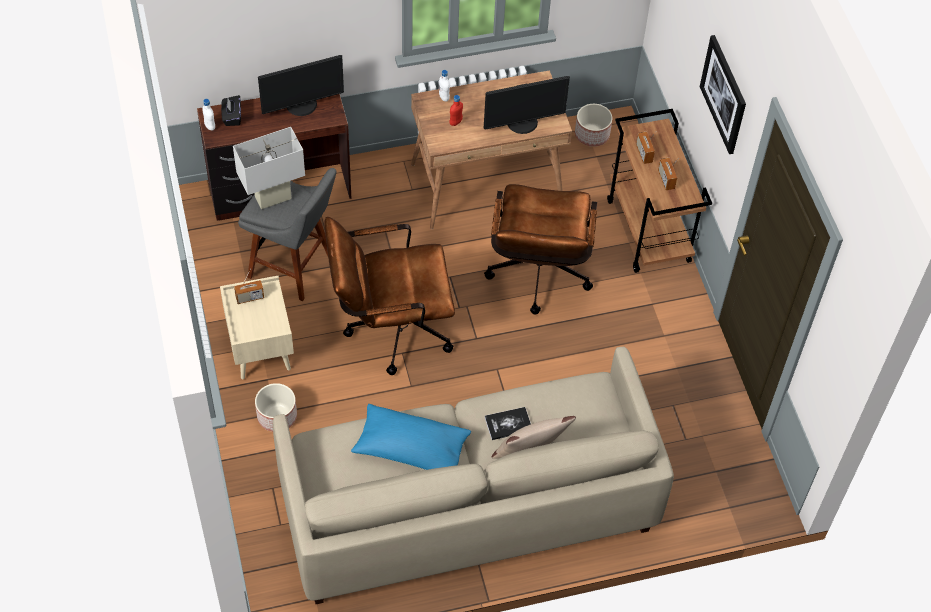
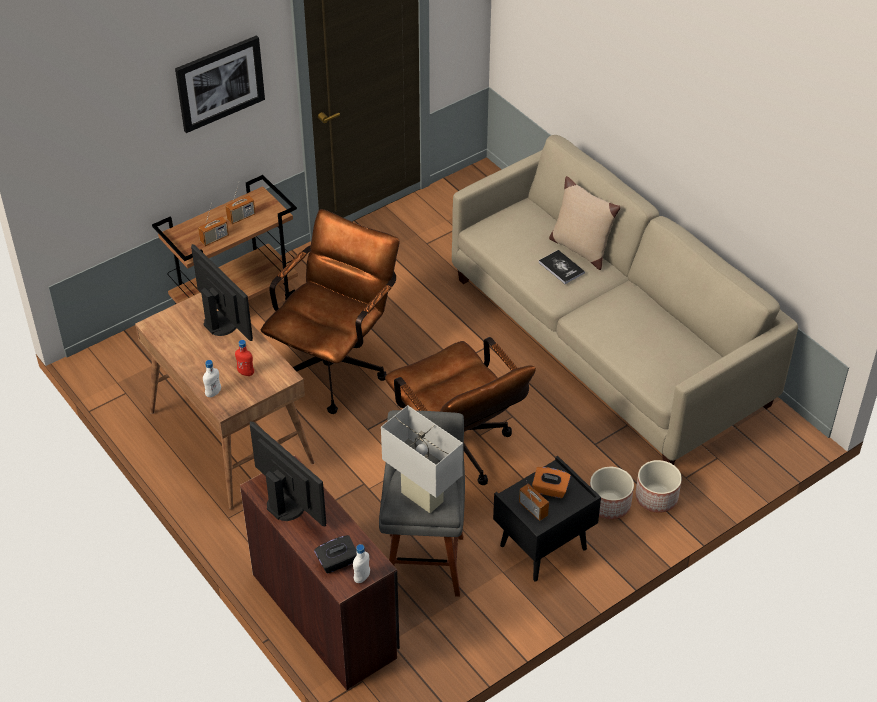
camera: 110 degrees left, 10 degrees down
(260, 350) = (543, 548): beige nightstand -> black nightstand
(262, 317) = (550, 490): none -> orange tissue box
(411, 449) = (629, 320): blue pillow -> none
(537, 278) = (335, 364): brown office chair -> brown office chair turned 45 degrees counterclockwise
(592, 134) = (123, 375): planter -> planter (656, 497)

